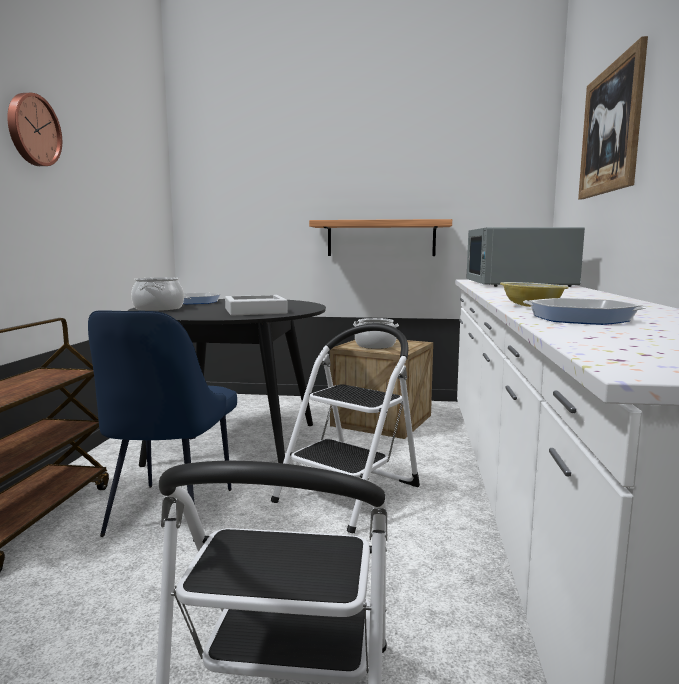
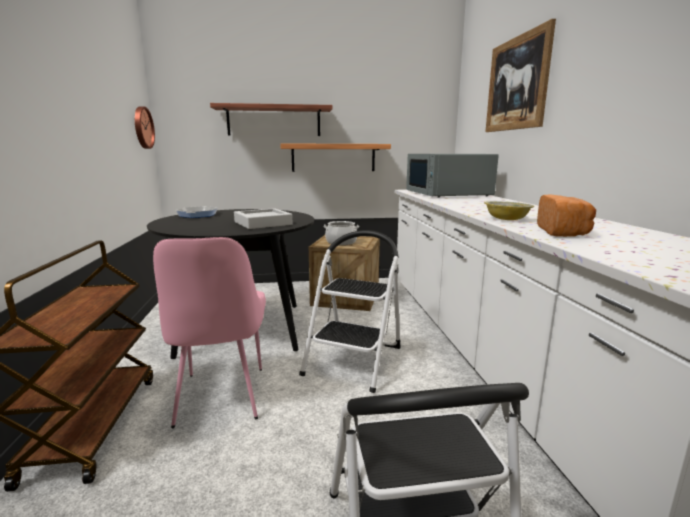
camera: 15 degrees left, 5 degrees up
(32, 130) = (45, 60): wall clock -> wall clock (142, 127)
(158, 309) = (174, 224): cooking pot -> none
(171, 512) = (222, 396): blue chair -> pink chair
(308, 194) = (274, 121): none -> shelf
(580, 319) = (563, 232): frying pan -> bread

